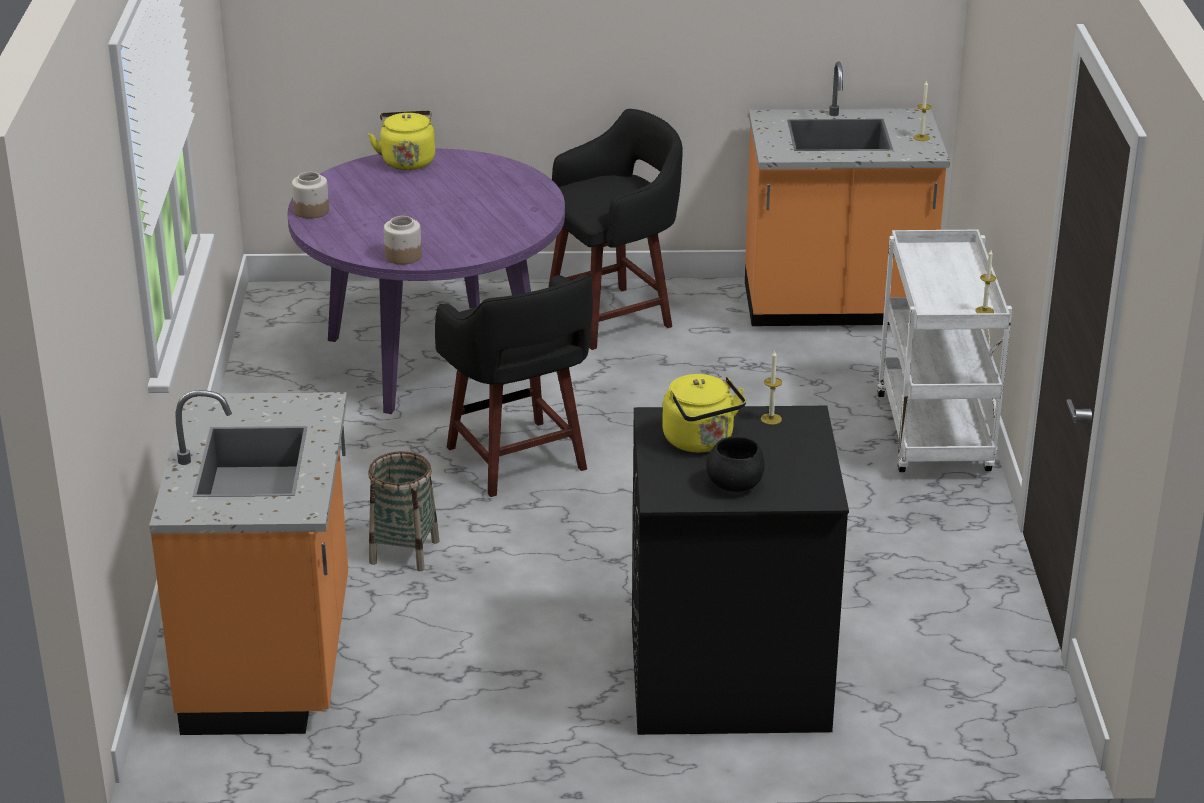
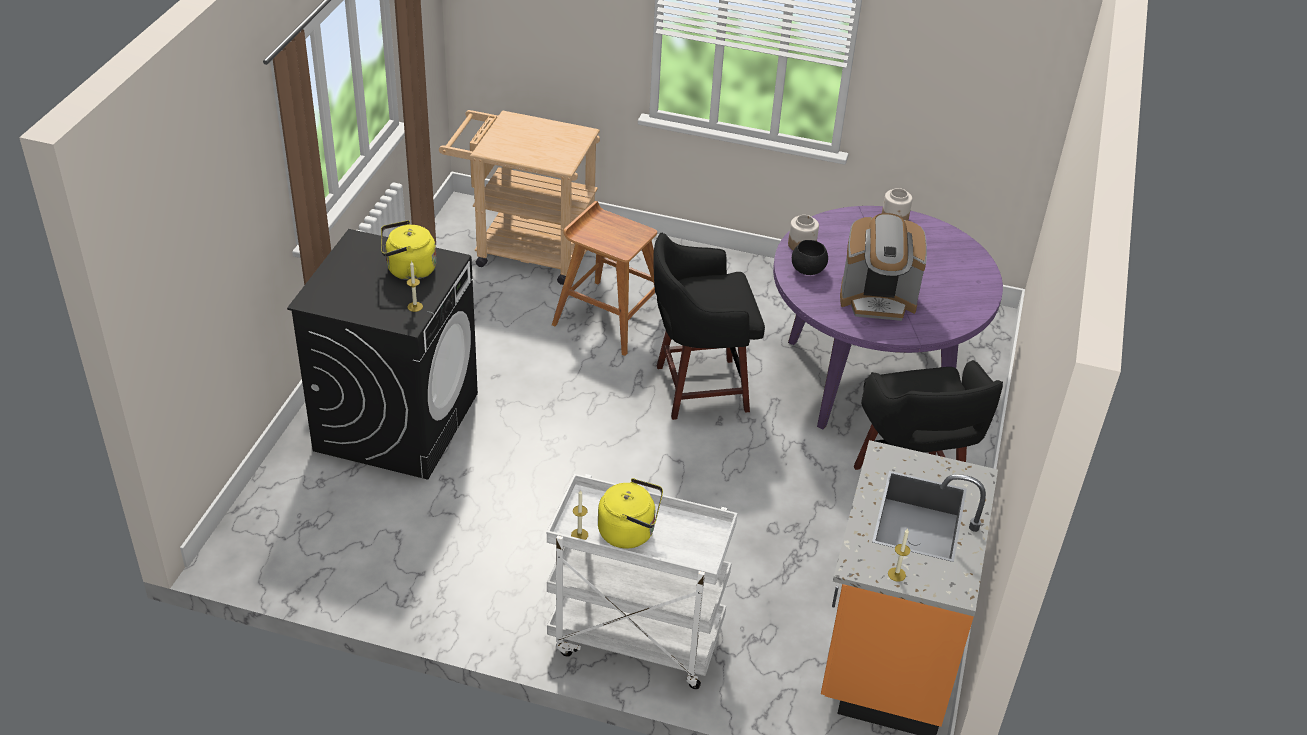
camera: 105 degrees right, 10 degrees up
(272, 661) = (524, 250): orange counter -> beige cart
(404, 552) = (609, 316): basket -> brown stool
(407, 161) = (978, 277): yellow kettle -> yellow kettle (630, 532)
(486, 206) = (878, 299): none -> coffee machine
(735, 485) = (348, 270): black bowl -> black bowl (807, 270)

